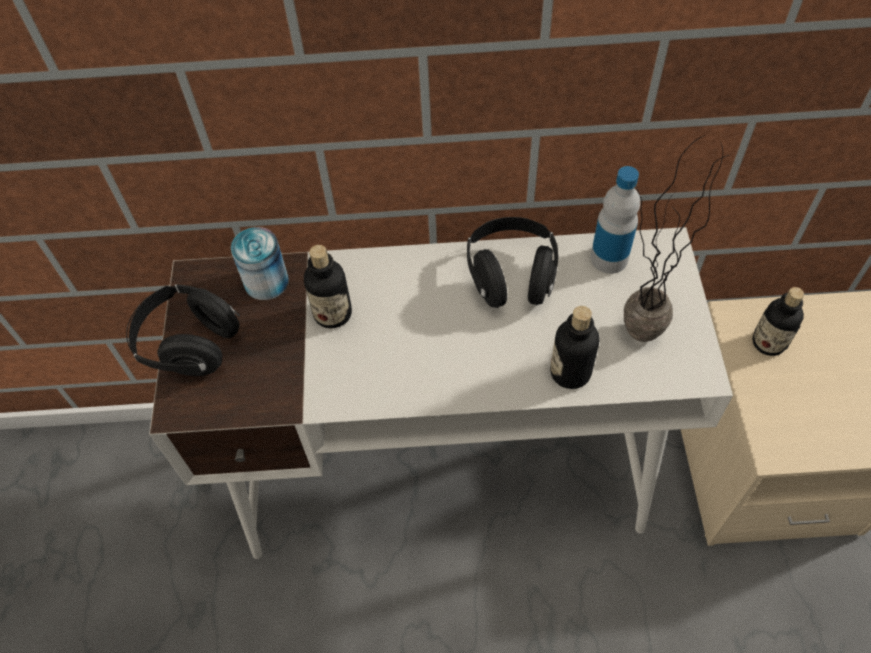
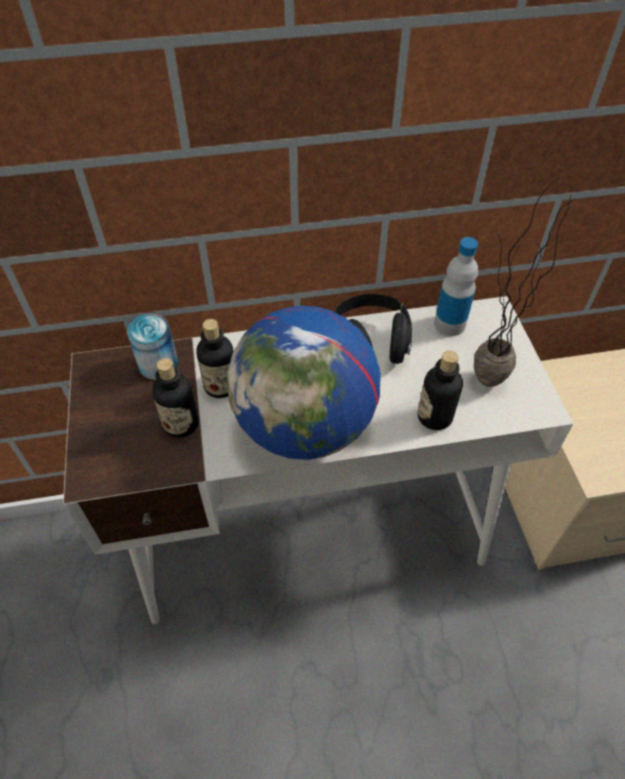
camera: 10 degrees left, 5 degrees down
(189, 344) = (93, 422): black headphones -> none
(420, 371) = (305, 427): none -> globe
(768, 342) = (574, 391): bottle -> bottle (181, 424)

